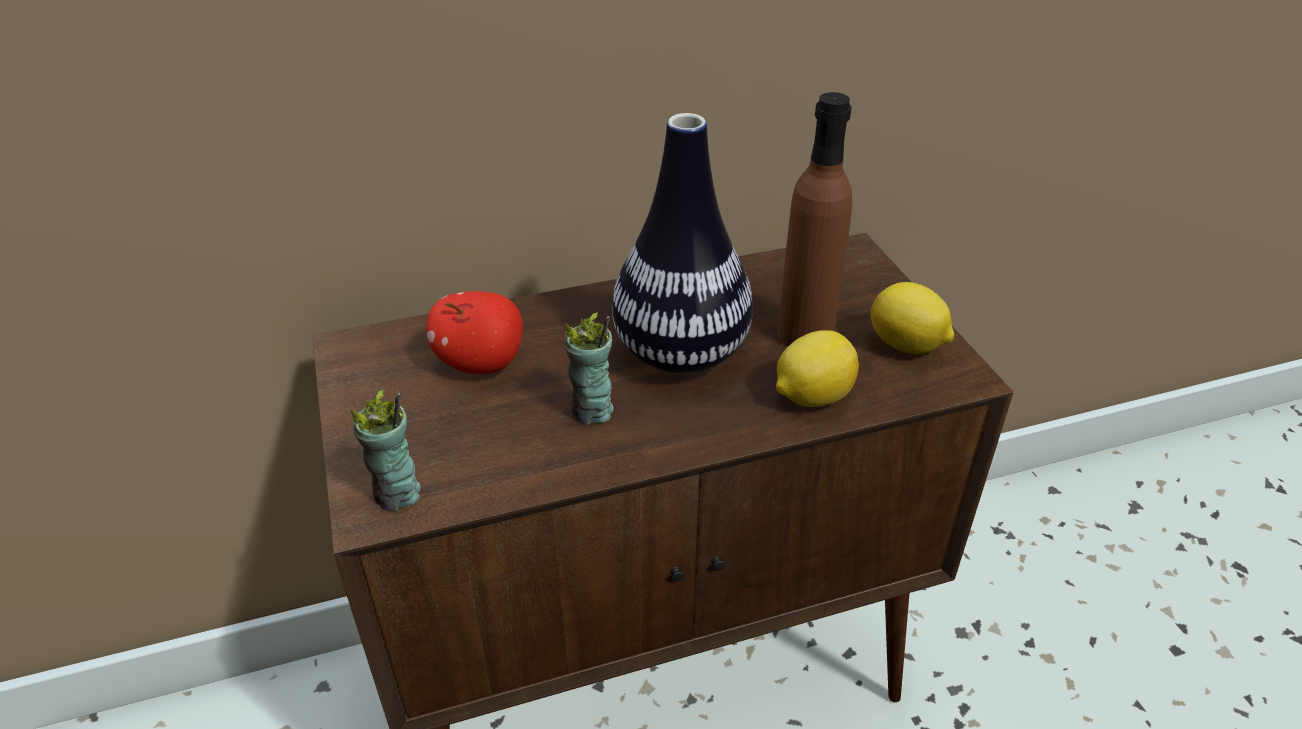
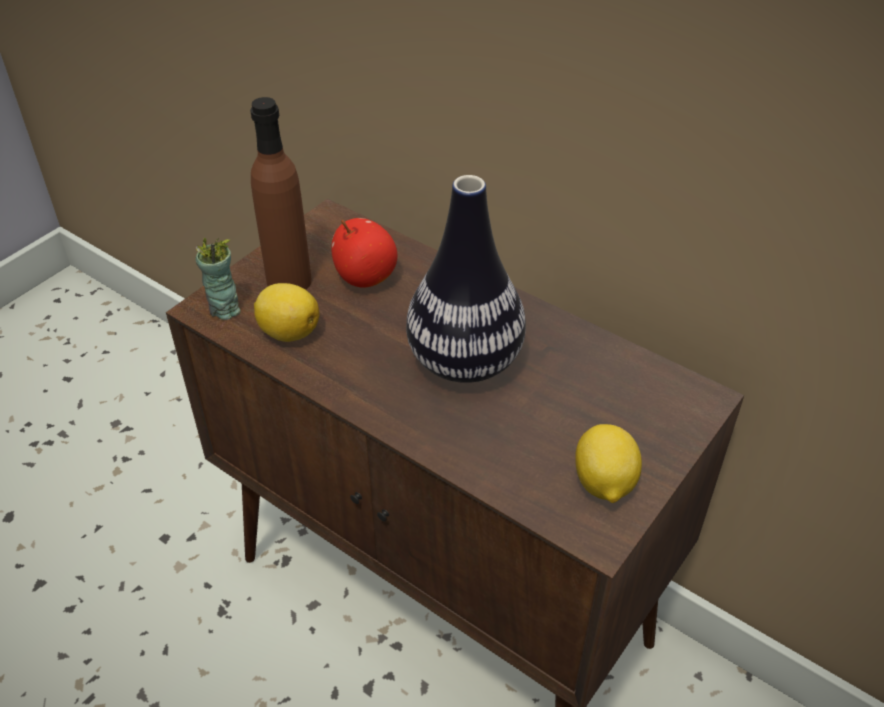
camera: 55 degrees right, 5 degrees up
(592, 412) = (364, 349): cup -> none
(805, 333) = (556, 416): brown bottle -> brown bottle (289, 281)
(811, 396) = (483, 452): lemon -> lemon (288, 331)

